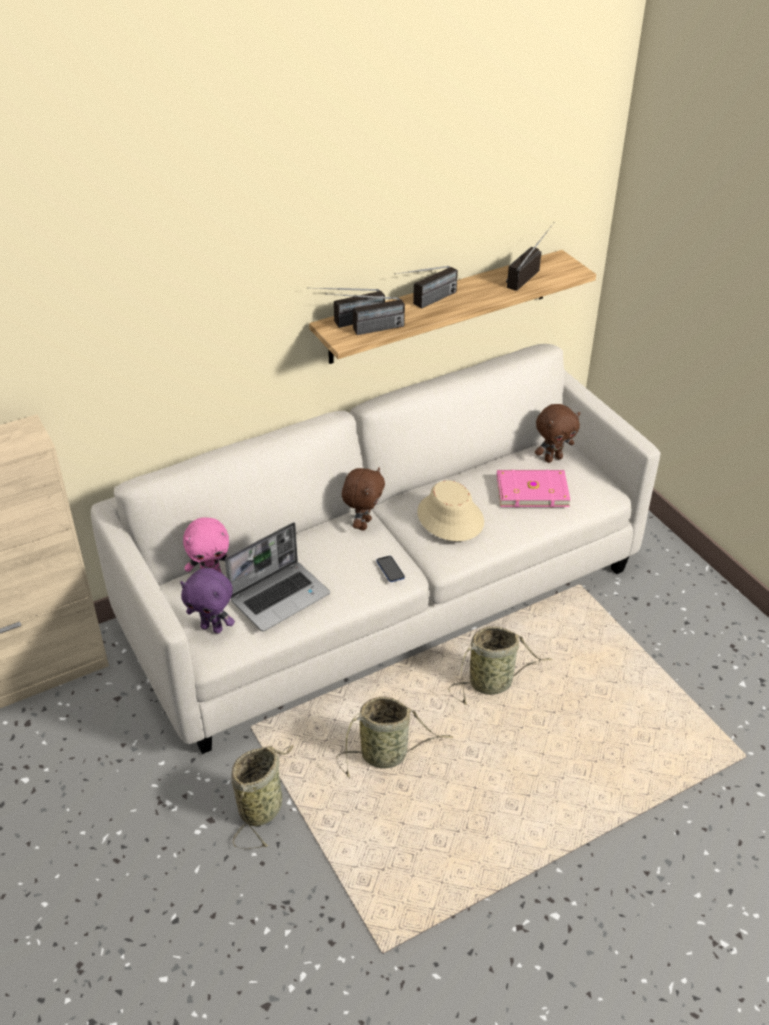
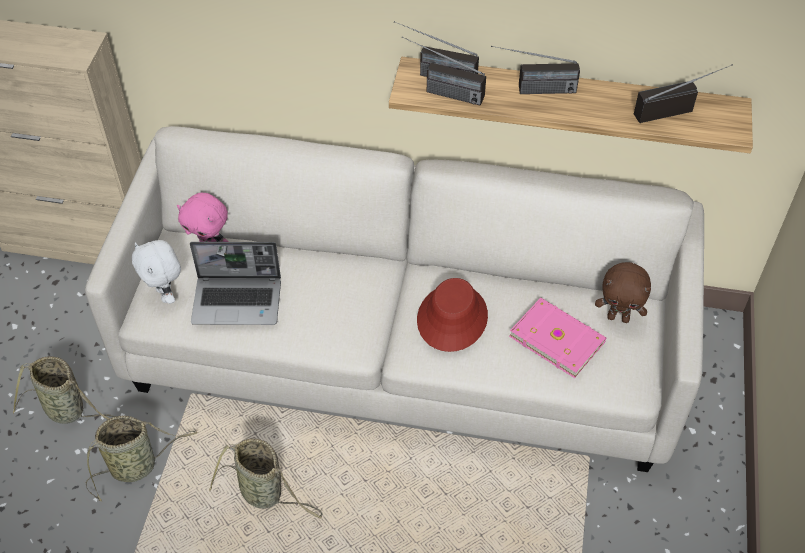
camera: 40 degrees right, 10 degrees up
(212, 628) = (166, 295): purple plush toy -> white plush toy
(363, 524) = (377, 276): brown plush toy -> none
(390, 569) = (349, 334): phone -> none
(450, 518) = (452, 318): beige hat -> red hat
(493, 682) = (413, 494): basket -> basket (68, 410)

